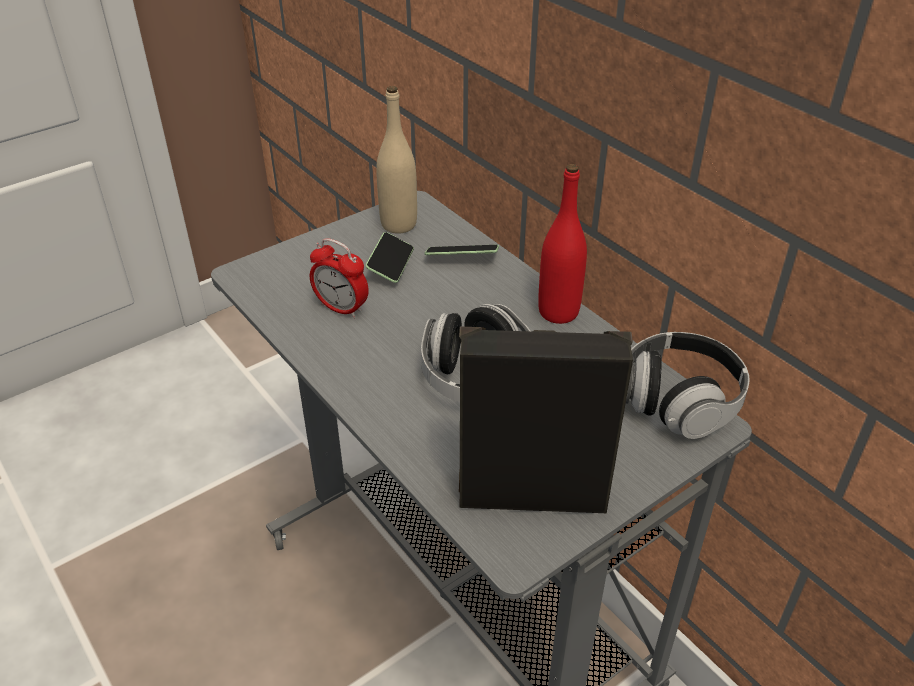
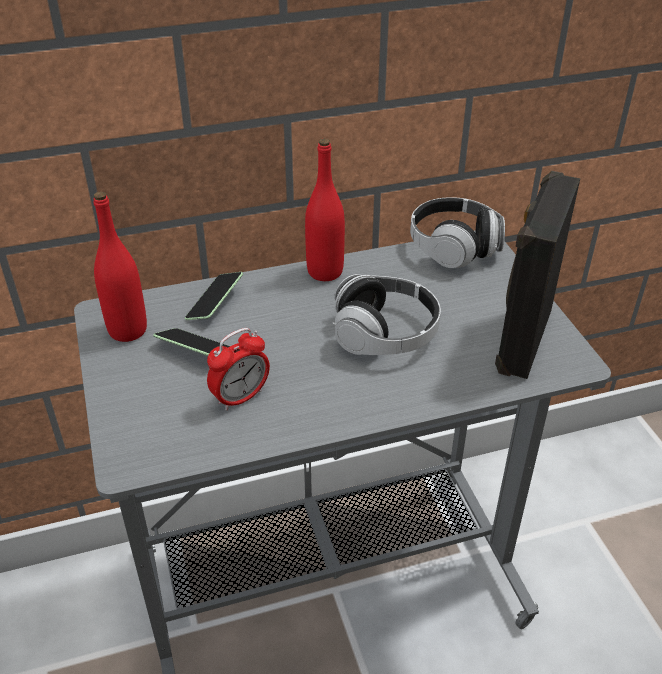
camera: 70 degrees left, 0 degrees up
(398, 224) = (128, 330): beige bottle -> red bottle

